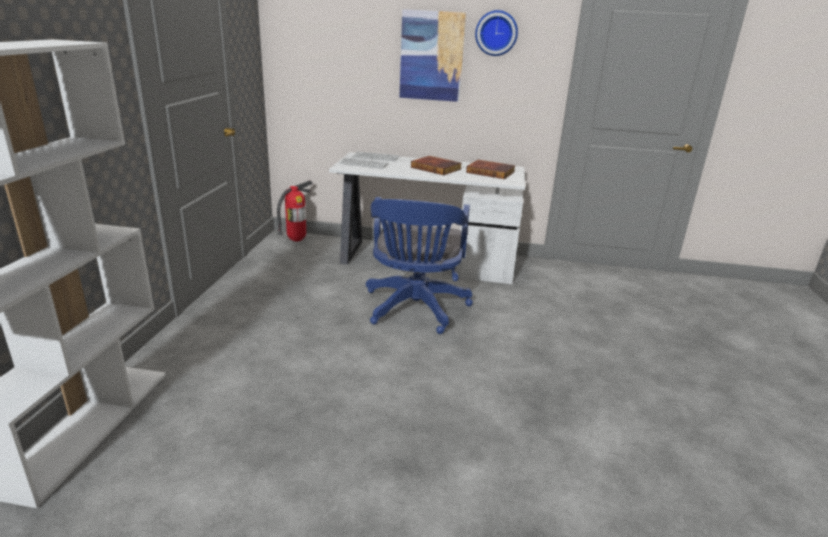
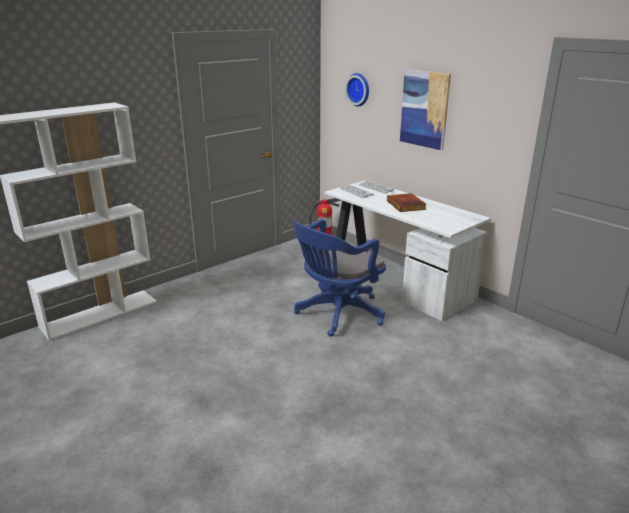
camera: 40 degrees right, 0 degrees up
(491, 172) = (447, 216): book -> none
(496, 33) = (474, 93): wall clock -> wall clock (359, 89)

